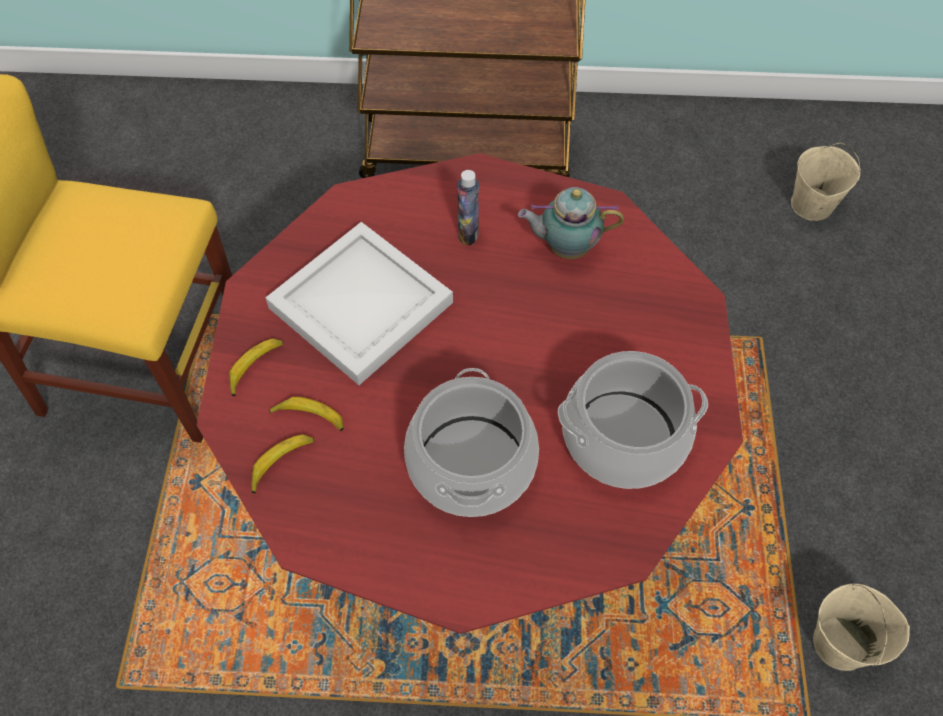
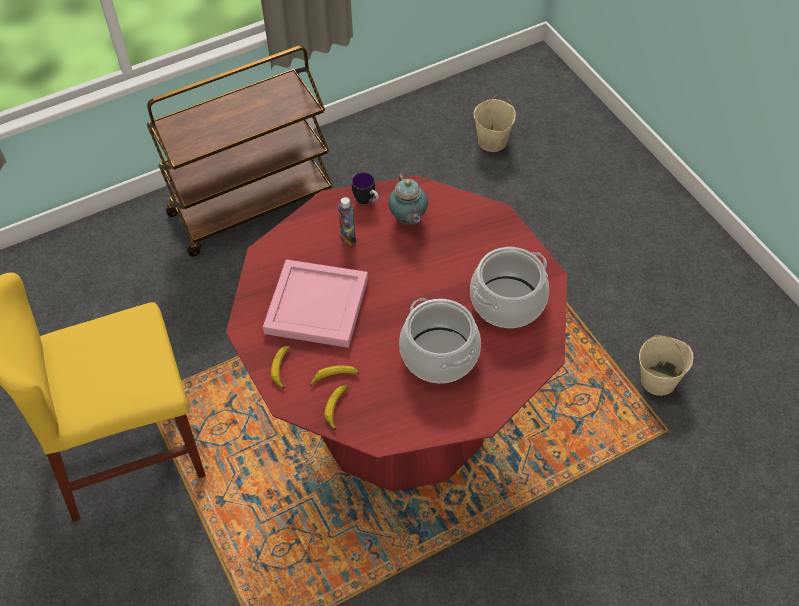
camera: 30 degrees left, 5 degrees down
(361, 308) = (318, 307): white tray -> pink tray
(528, 196) = (367, 201): none -> mug
(565, 247) = (408, 220): teapot -> teapot turned 75 degrees counterclockwise

